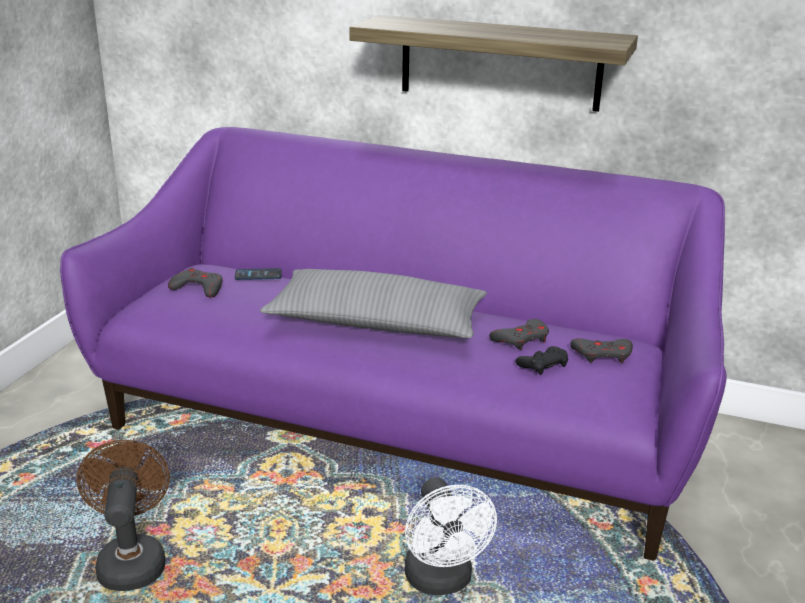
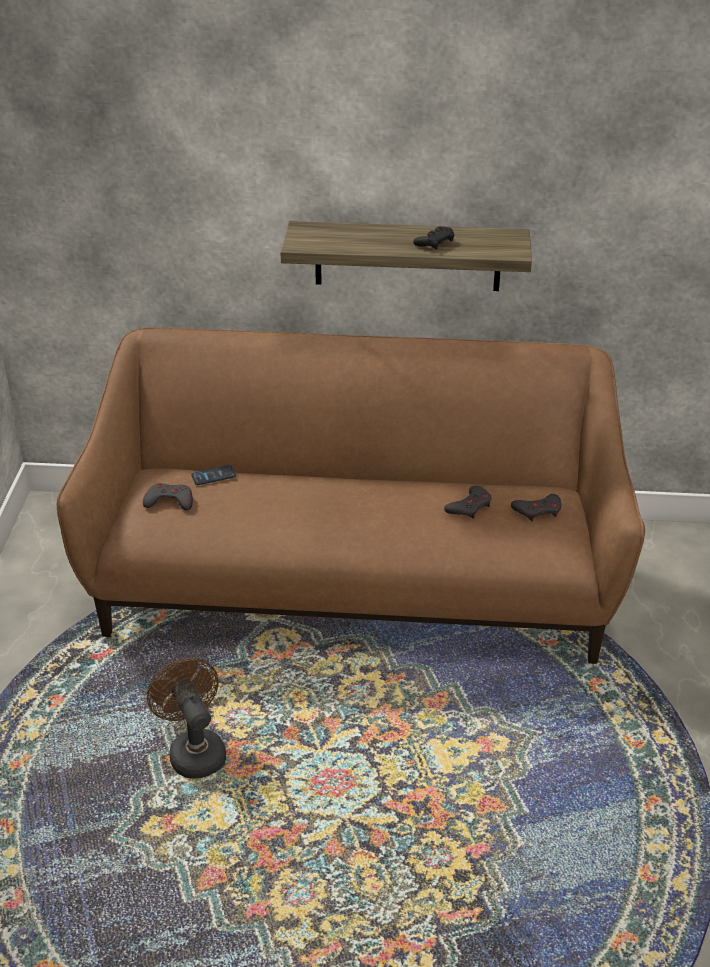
camera: 15 degrees left, 10 degrees up
(376, 323) = (345, 512): grey pillow -> none
(400, 425) = (355, 582): purple sofa -> brown sofa
(442, 581) = (445, 715): white fan -> none
(543, 365) = (496, 530): black game controller -> black game controller (434, 242)

